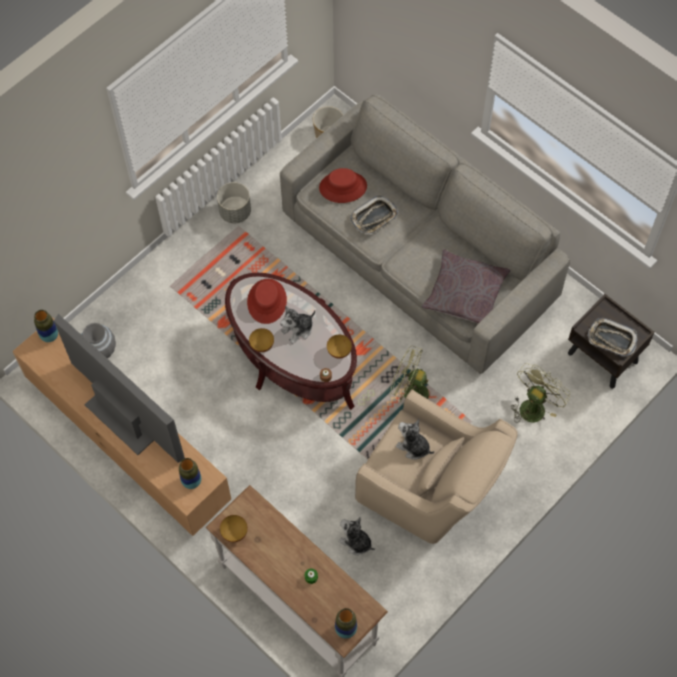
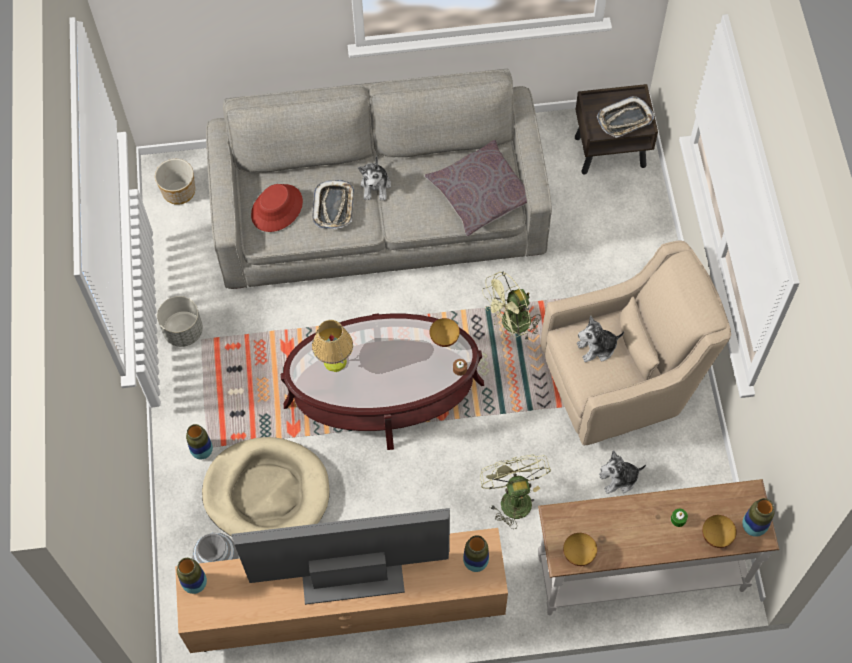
camera: 50 degrees left, 0 degrees up
(165, 285) = (202, 451): none -> vase
(168, 341) = (267, 493): none -> beige dog bed
(262, 345) = (378, 399): bowl -> bowl (716, 536)
(267, 301) = (335, 361): red hat -> table lamp
(298, 329) = (389, 356): plush toy -> plush toy (376, 186)
(534, 405) = (609, 237): green fan -> green fan (512, 497)

